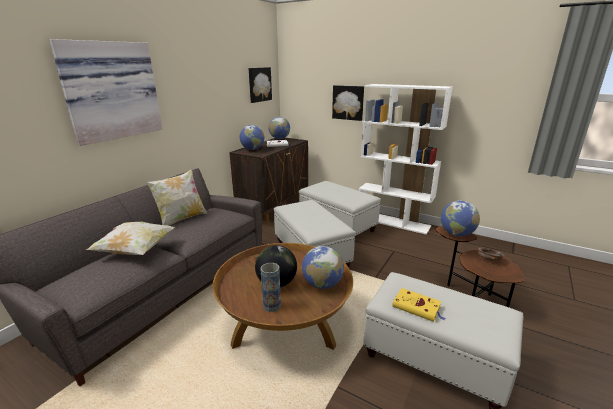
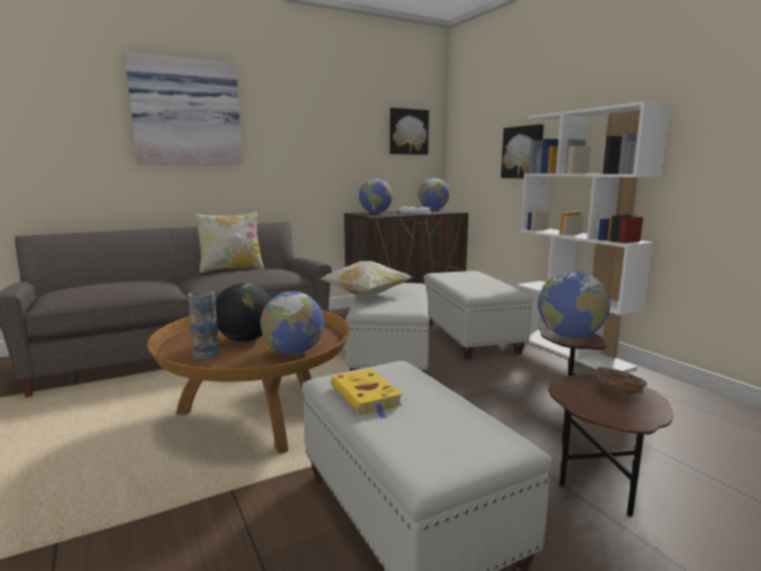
camera: 30 degrees right, 10 degrees down
(136, 250) = (149, 281): pillow -> pillow (366, 294)

